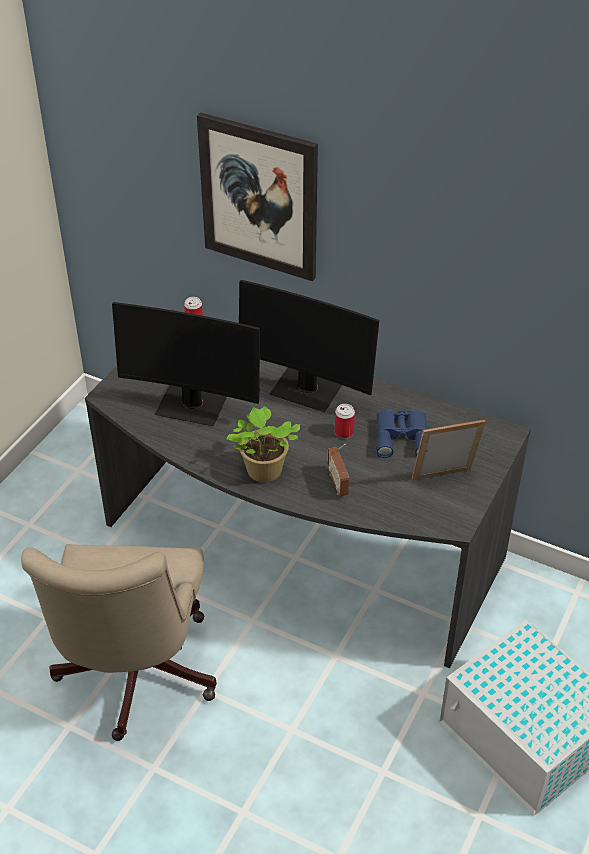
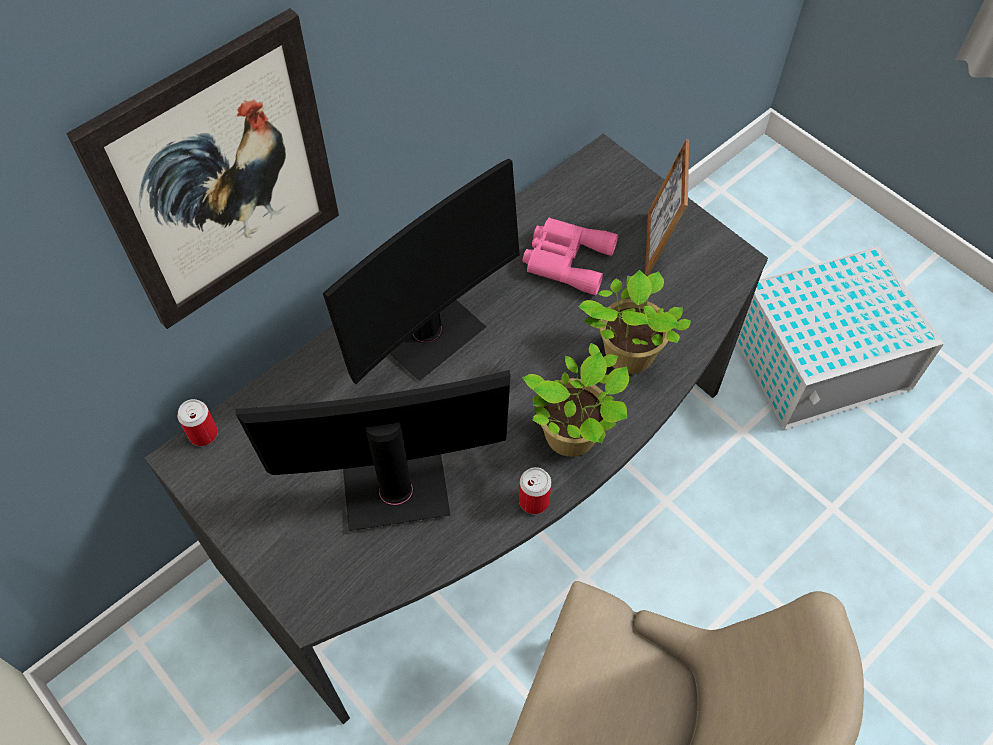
camera: 70 degrees left, 15 degrees up
(192, 405) = (395, 489): monitor -> monitor turned 135 degrees counterclockwise
(338, 483) = (626, 356): radio -> potted plant
(344, 432) = (532, 318): can -> can (534, 501)
(402, 436) = (566, 259): blue binoculars -> pink binoculars

